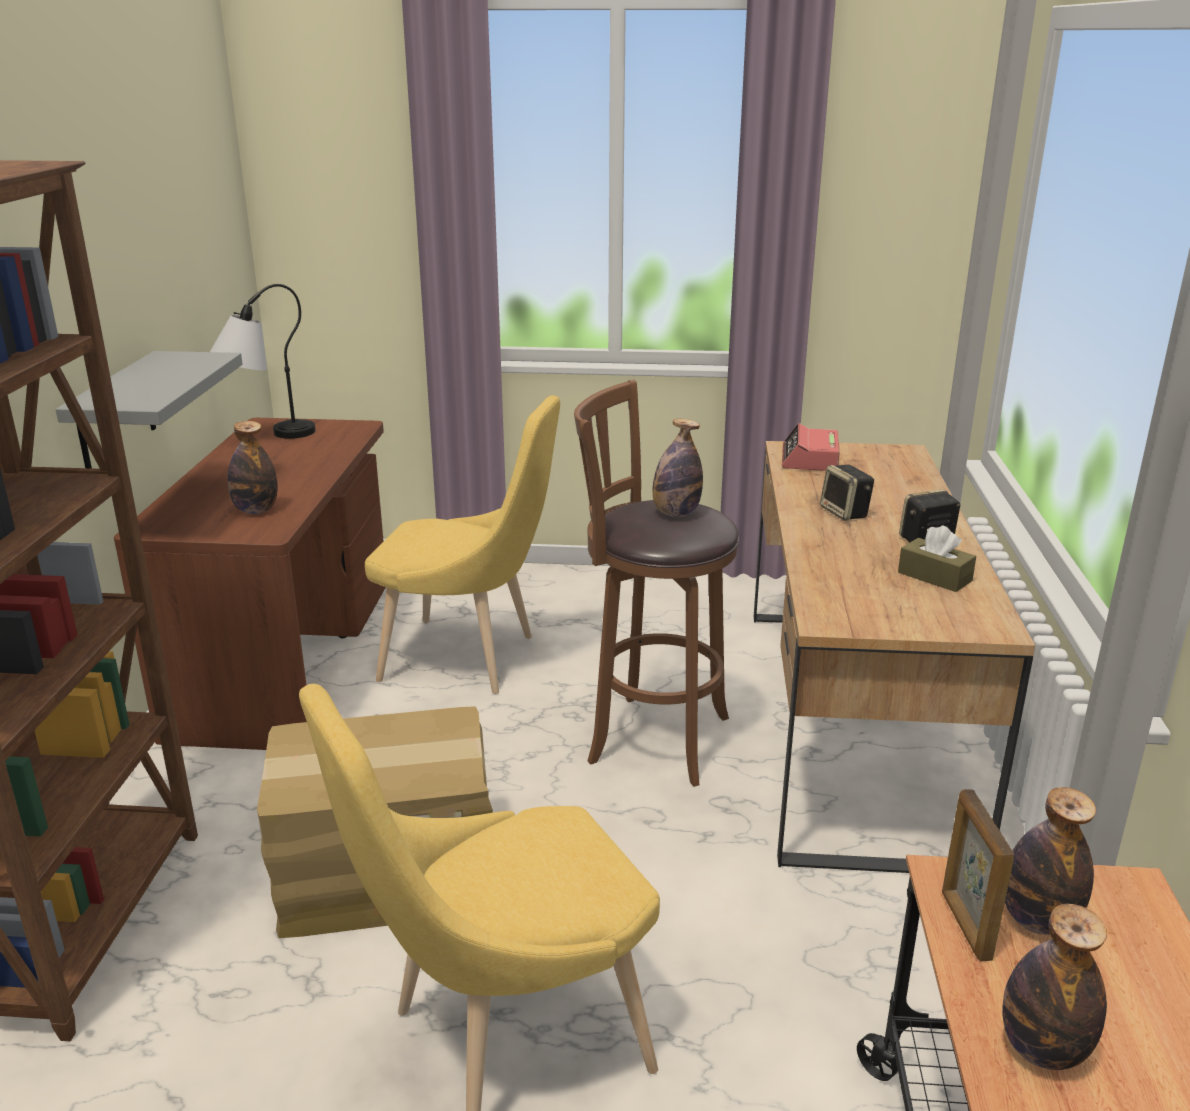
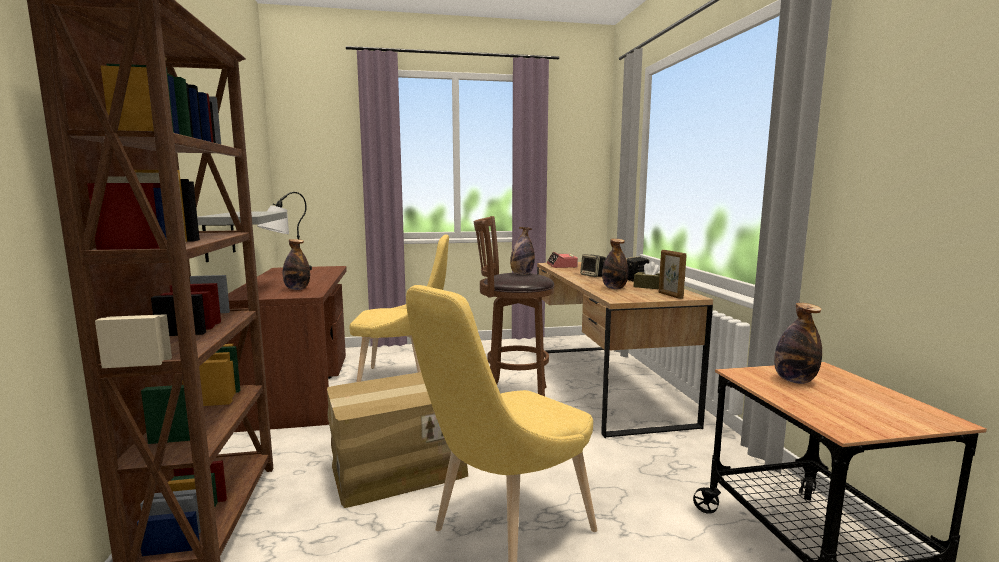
camera: 15 degrees left, 15 degrees down
(965, 925) = (765, 385): picture frame -> picture frame (670, 295)
(1043, 1049) = (845, 417): bottle -> bottle (614, 288)

